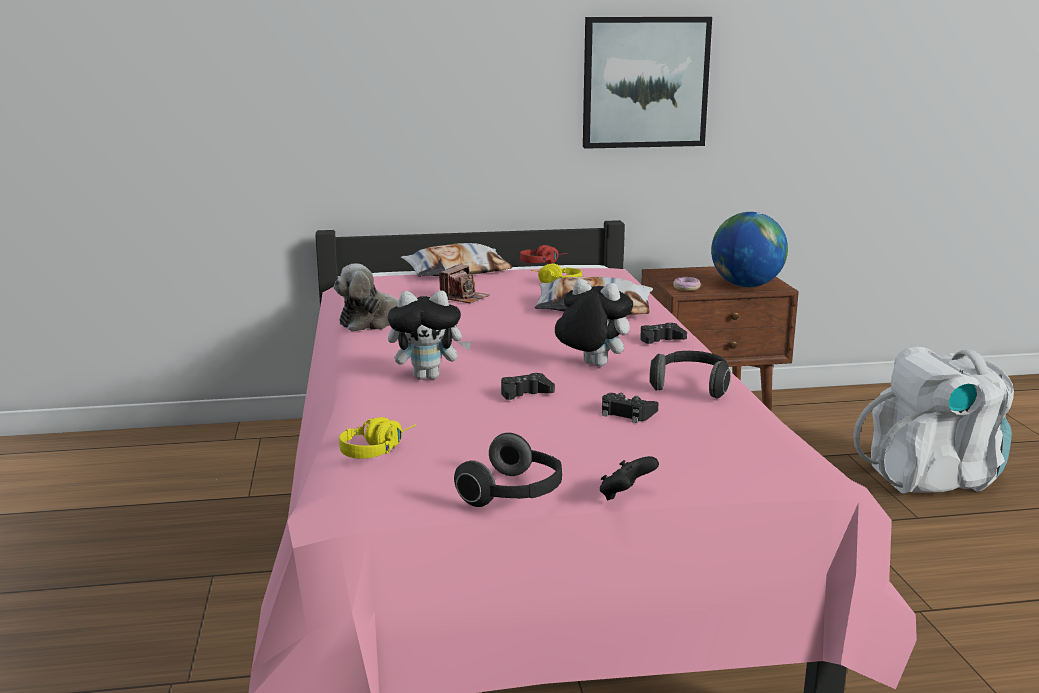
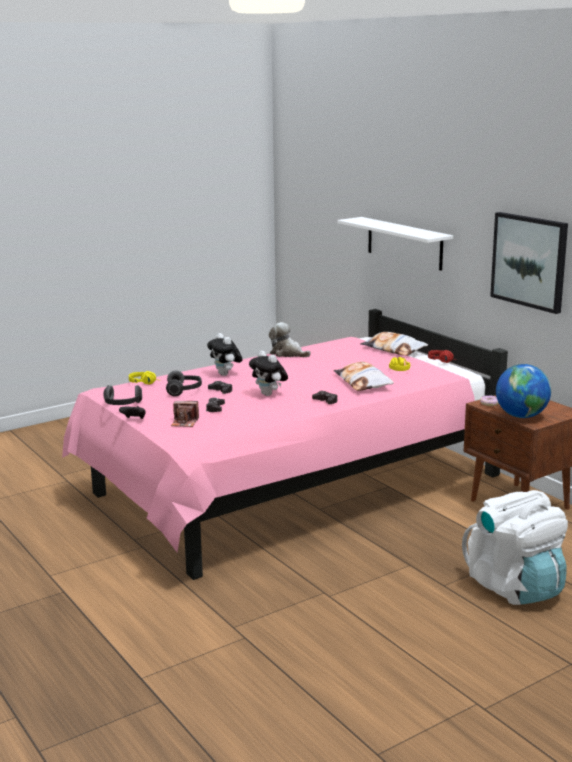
camera: 65 degrees right, 0 degrees up
(373, 101) = (404, 243): none -> white shelf
(464, 298) = (344, 359): camera -> camera (185, 422)
(590, 365) = (269, 394): plush toy -> plush toy turned 135 degrees clockwise
(691, 386) = (261, 414): headphones -> headphones (184, 391)

